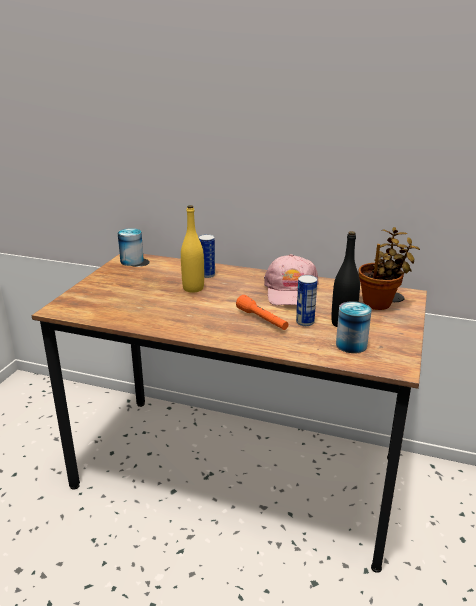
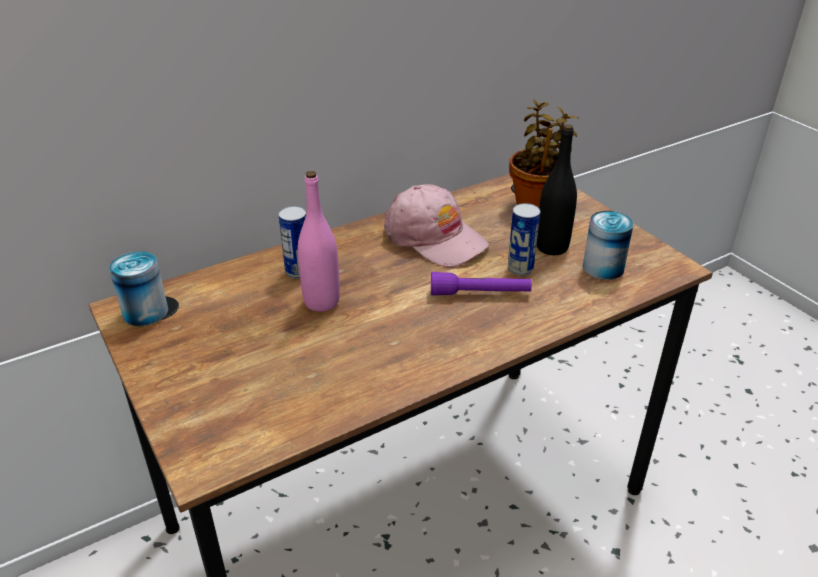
camera: 50 degrees left, 10 degrees up
(193, 288) = (321, 301): yellow bottle -> pink bottle
(262, 320) = (480, 293): orange flashlight -> purple flashlight

